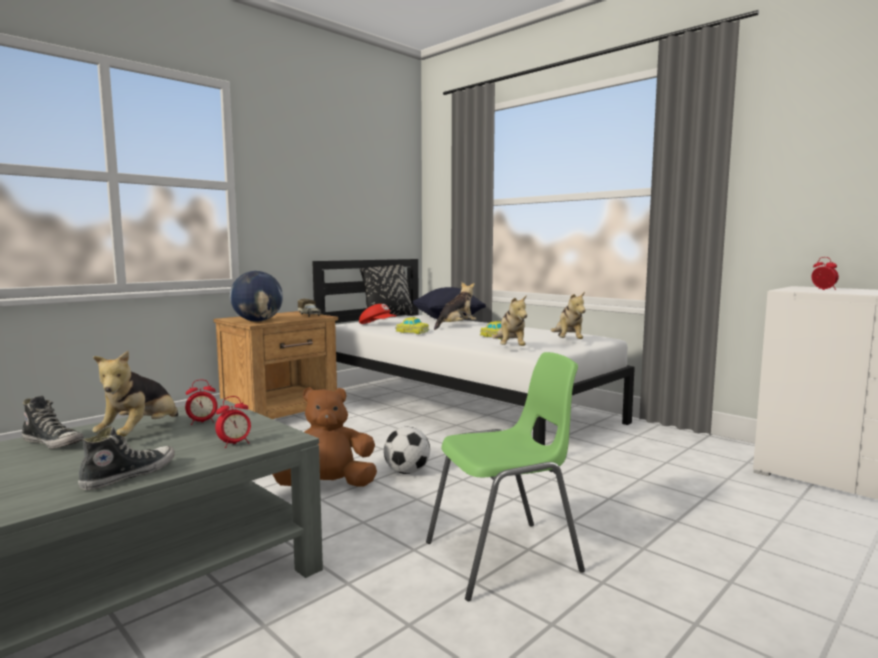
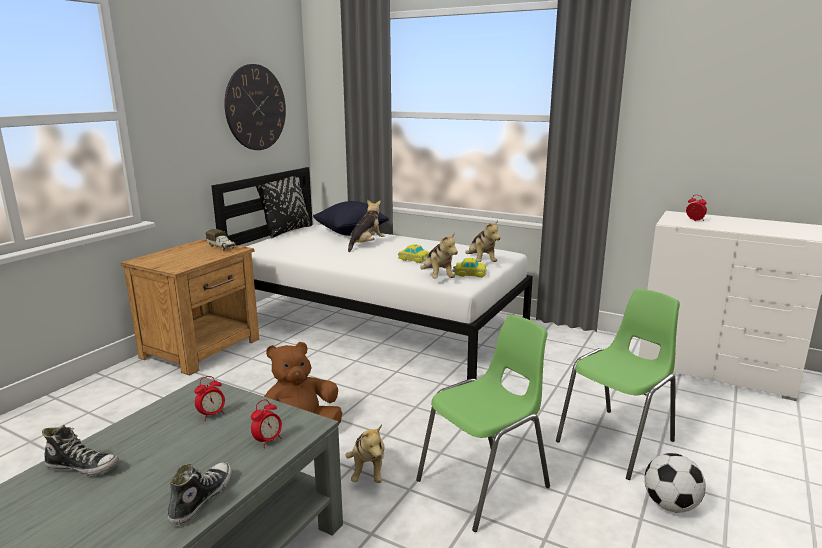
camera: 15 degrees left, 10 degrees up
(141, 434) = (164, 441): plush toy -> plush toy (368, 471)
(258, 321) = (176, 264): globe -> none
(366, 196) = (255, 107): none -> wall clock
(377, 324) = (286, 246): red cap -> none
(407, 472) = (363, 405): football -> football (670, 505)
(411, 332) = (329, 257): toy car -> toy car (469, 274)
(696, 540) = (617, 441): none -> green chair

